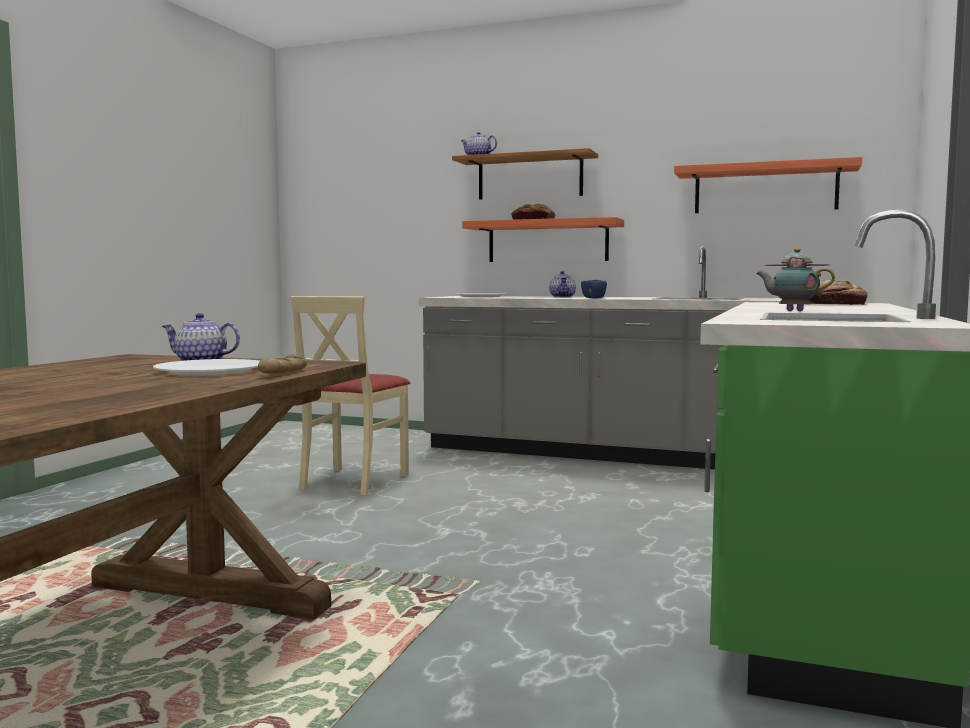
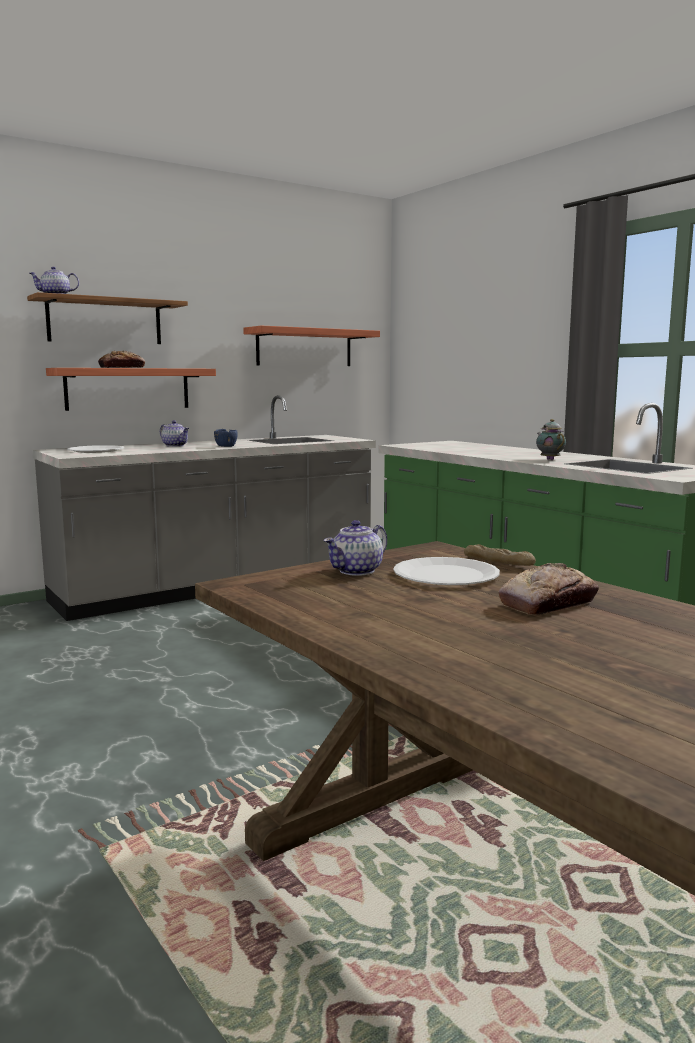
camera: 55 degrees left, 5 degrees up
(353, 481) = (114, 674): beige chair -> none
(792, 311) = (549, 459): teapot -> teapot turned 105 degrees clockwise
(833, 304) = (458, 445): bread -> bread (548, 603)

